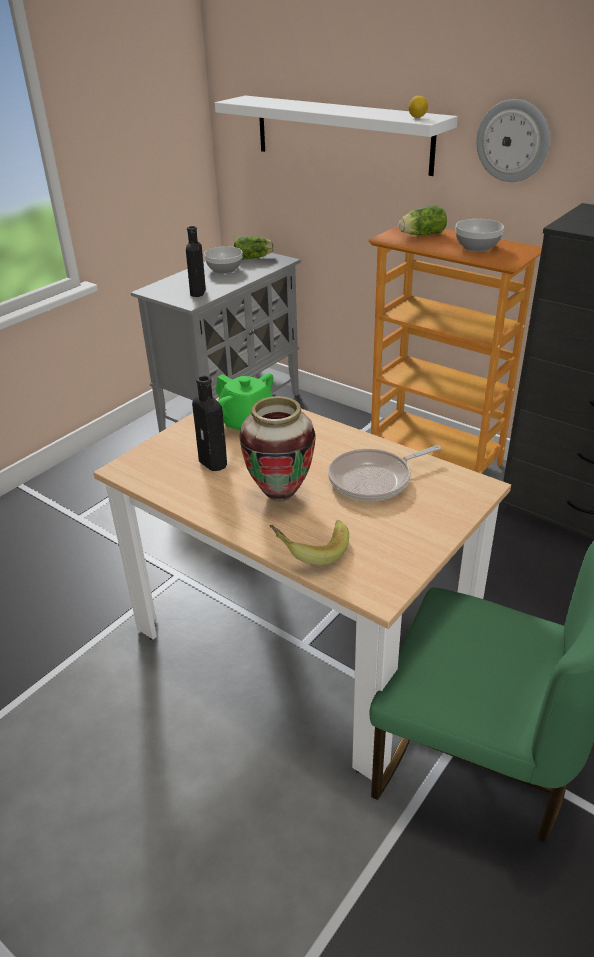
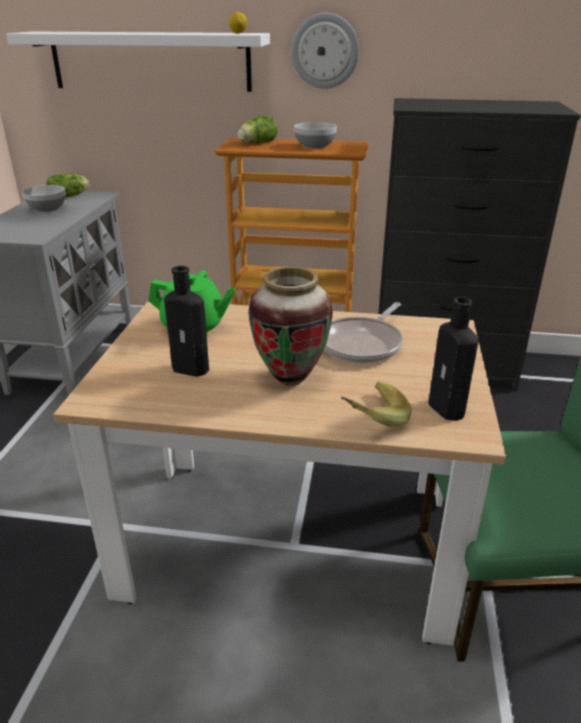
camera: 30 degrees left, 5 degrees down
(198, 293) = (35, 229): black bottle -> black bottle (448, 410)

